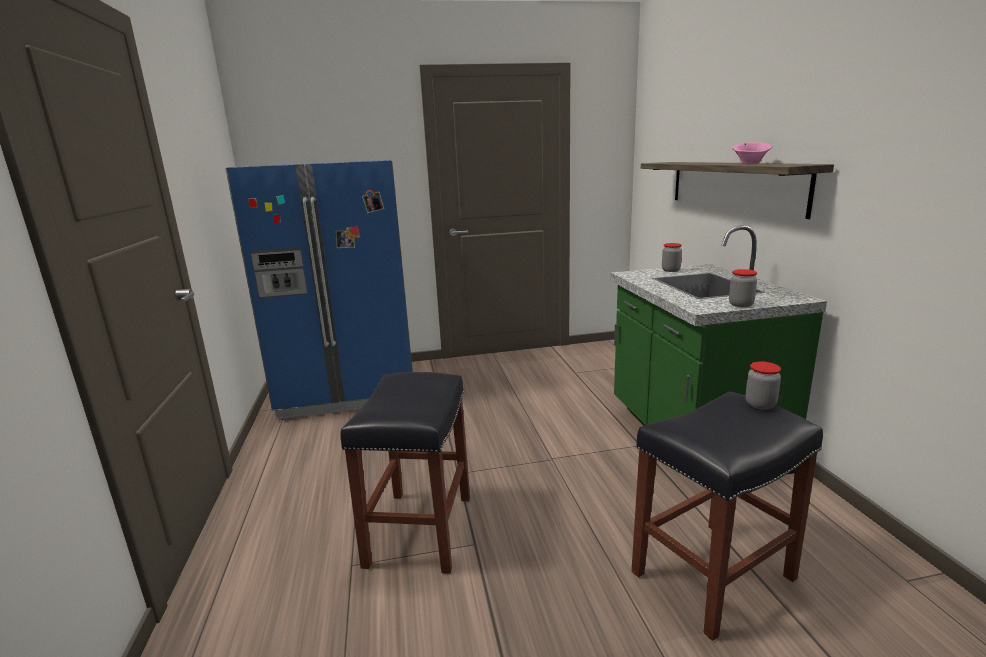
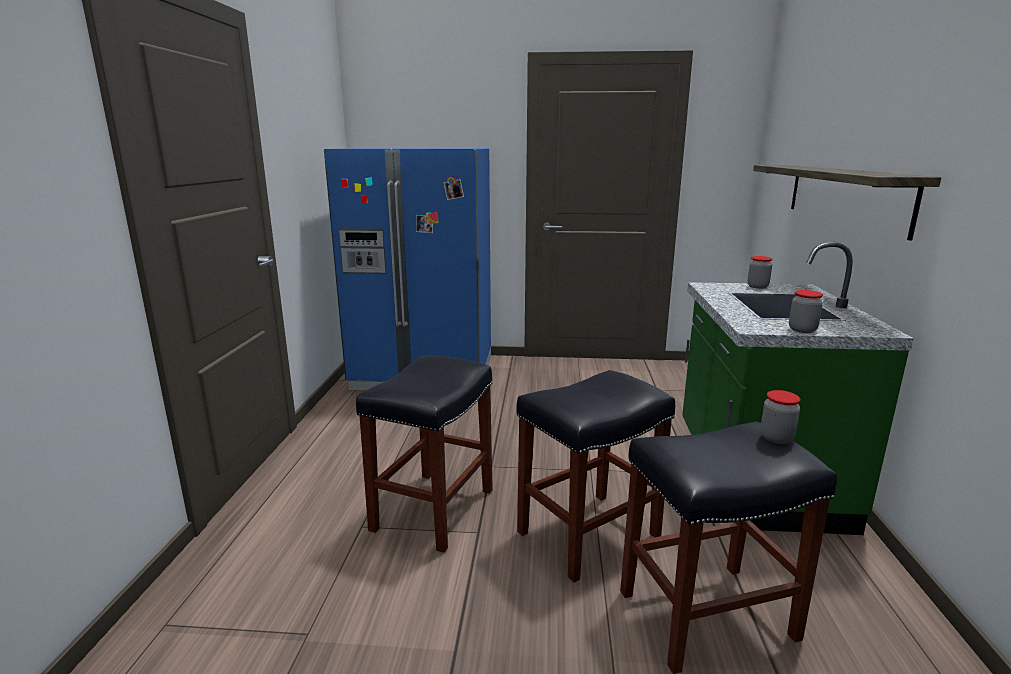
camera: 15 degrees right, 0 degrees up
(578, 523) = (588, 535): none -> black stool
(750, 164) = (854, 171): pink bowl -> none

